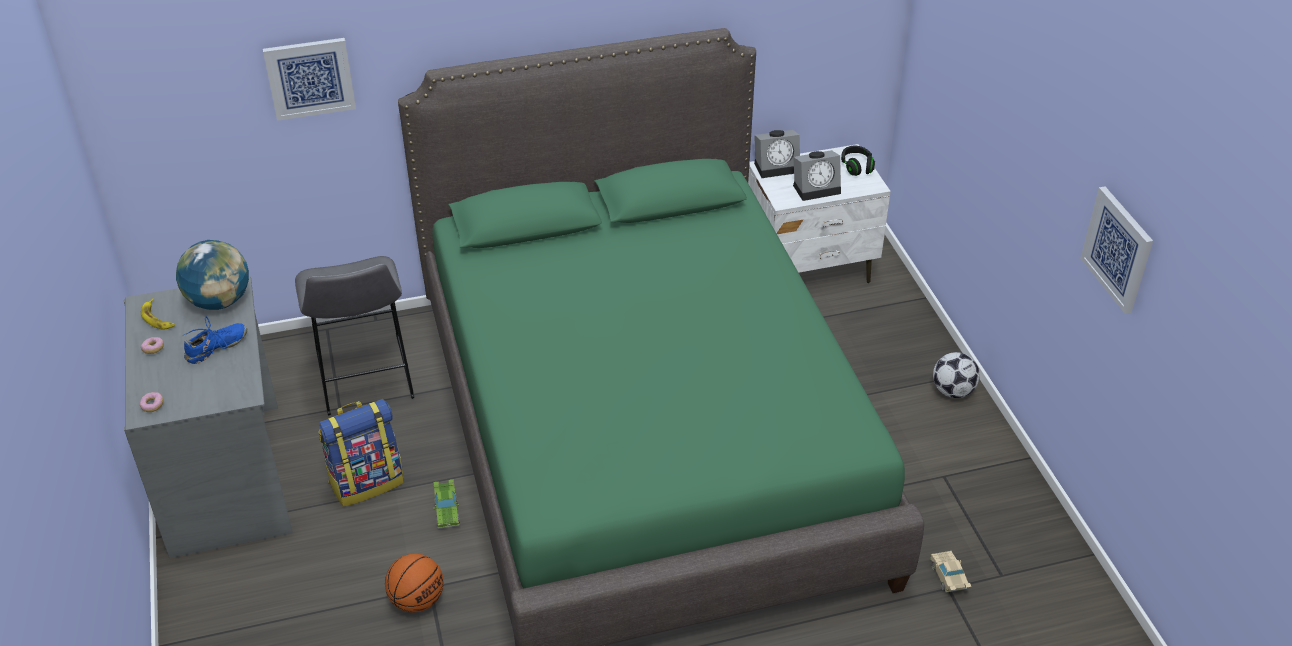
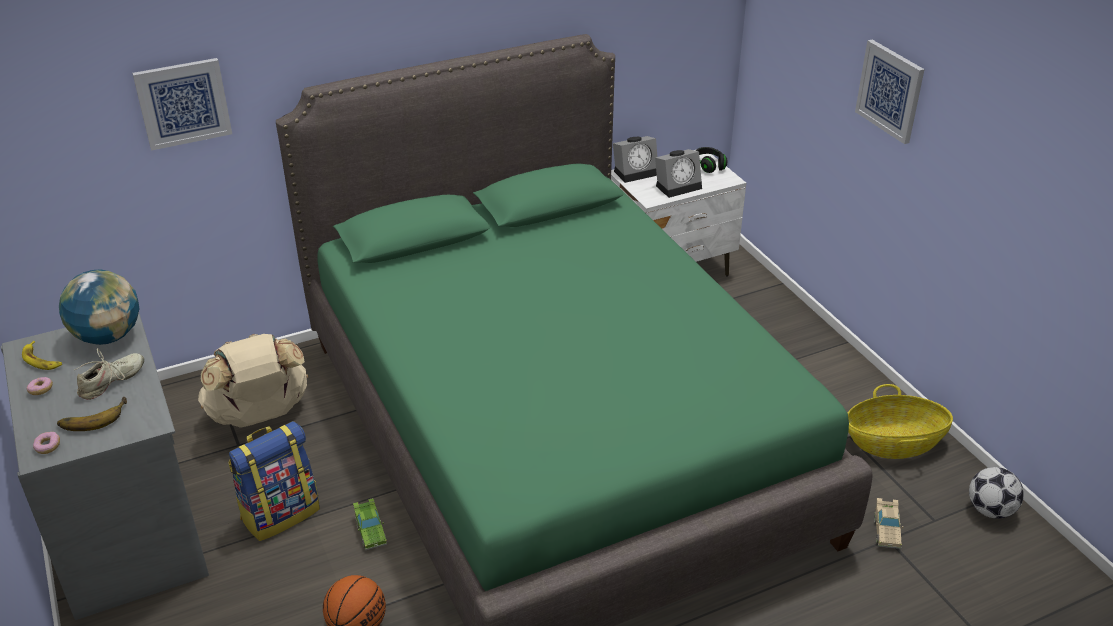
camera: 10 degrees left, 5 degrees down
(195, 381) = (93, 417): none -> banana
(216, 348) = (112, 382): blue shoe -> beige shoe
(364, 380) = (260, 415): grey stool -> beige backpack
(949, 579) = (886, 530): beige toy car -> beige toy car turned 150 degrees counterclockwise
(953, 391) = (833, 360): football -> football (990, 510)
(986, 489) = (893, 443): none -> basket
(1118, 249) = (1023, 178): picture -> picture (890, 91)

